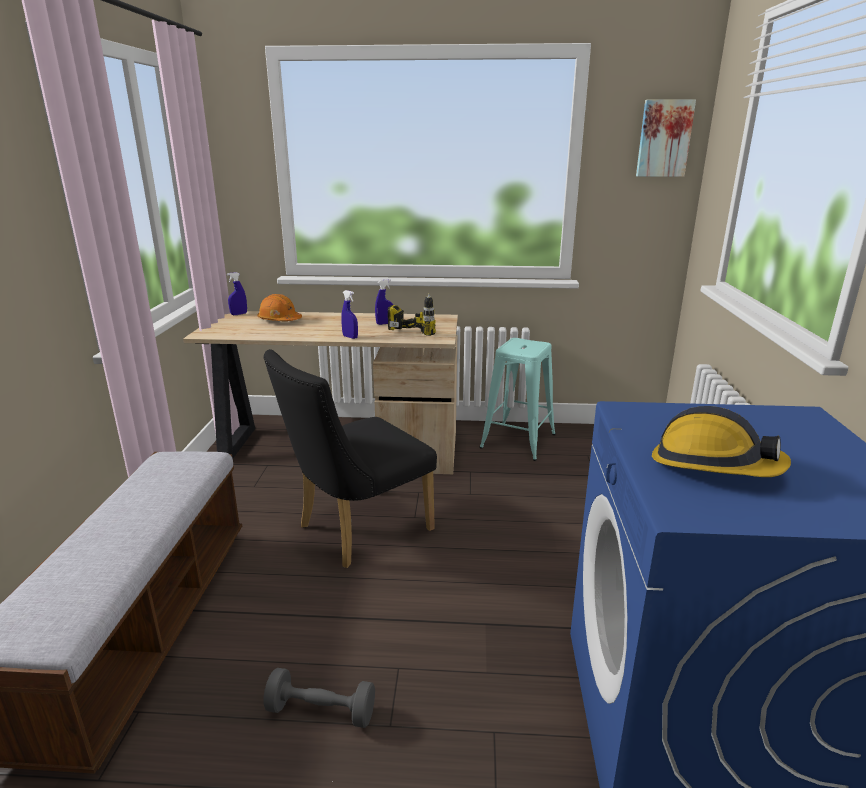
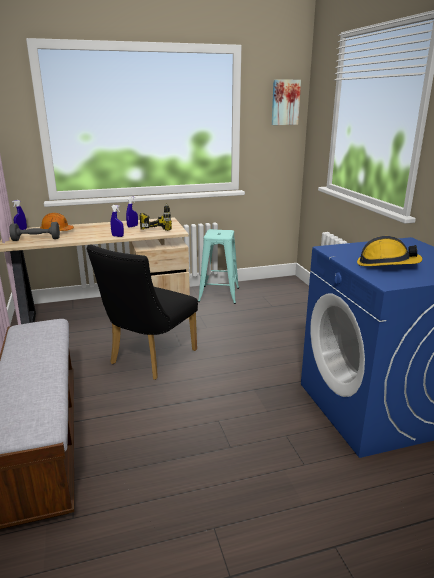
camera: 20 degrees left, 0 degrees up
(321, 711) = (187, 450): grey dumbbell -> grey dumbbell (36, 239)

